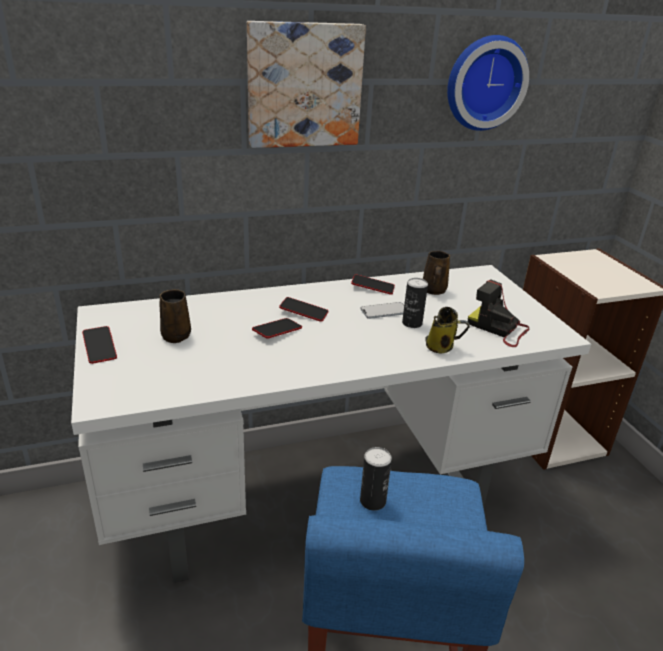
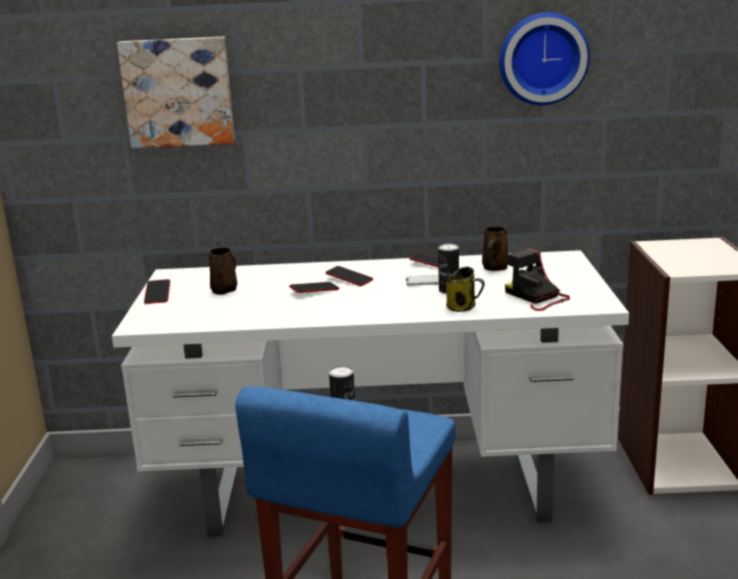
camera: 20 degrees right, 10 degrees down
(303, 85) = (354, 69): picture -> picture (178, 92)

